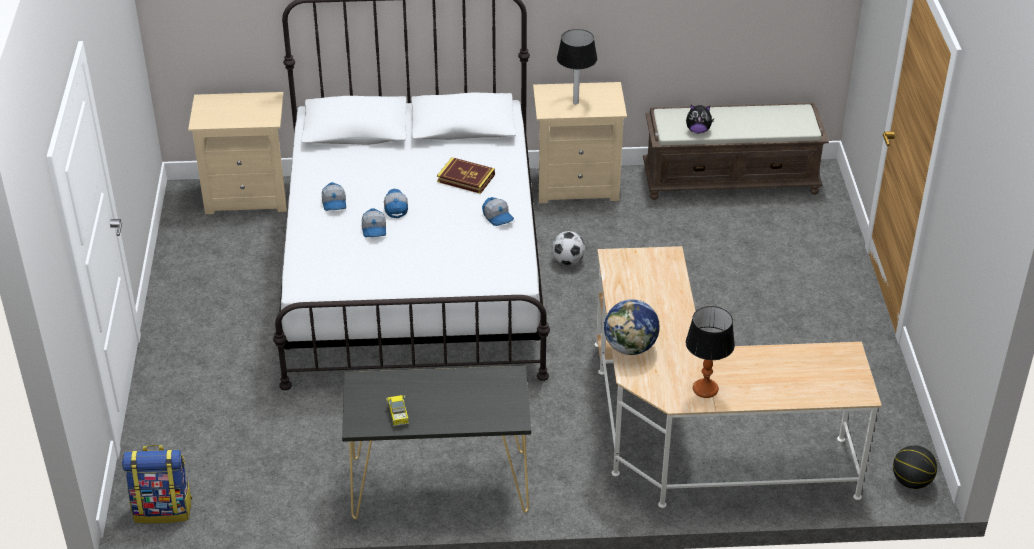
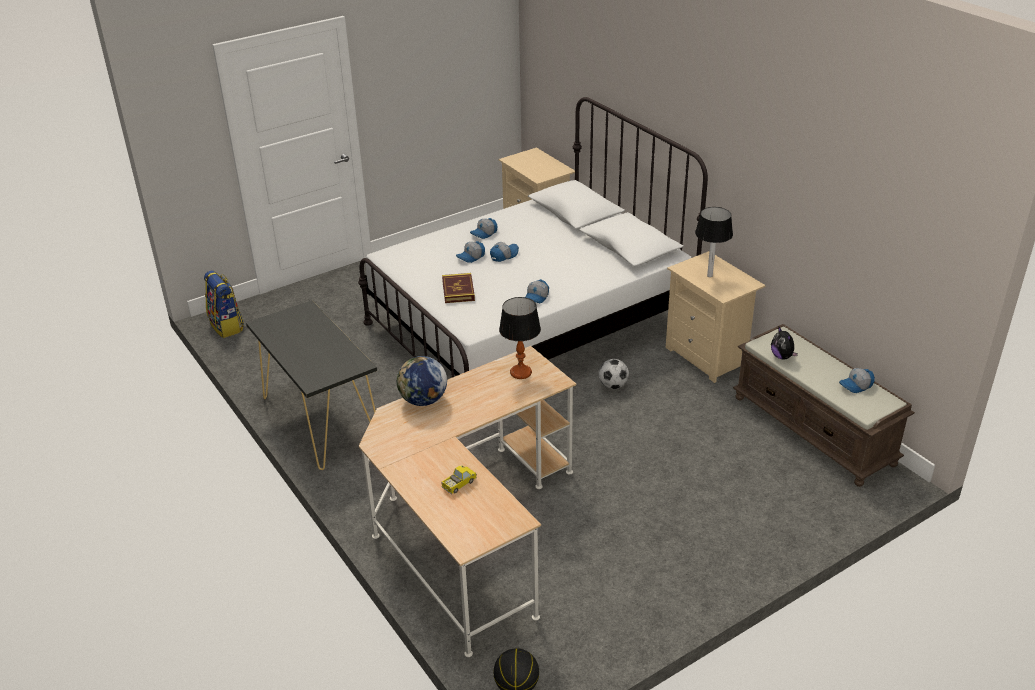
camera: 60 degrees right, 5 degrees down
(398, 414) = (283, 334): toy truck -> toy truck (459, 484)
(466, 178) = (567, 269): book -> book (458, 290)
(705, 389) = (402, 454): table lamp -> table lamp (521, 372)
(769, 115) = (856, 386): none -> cap

